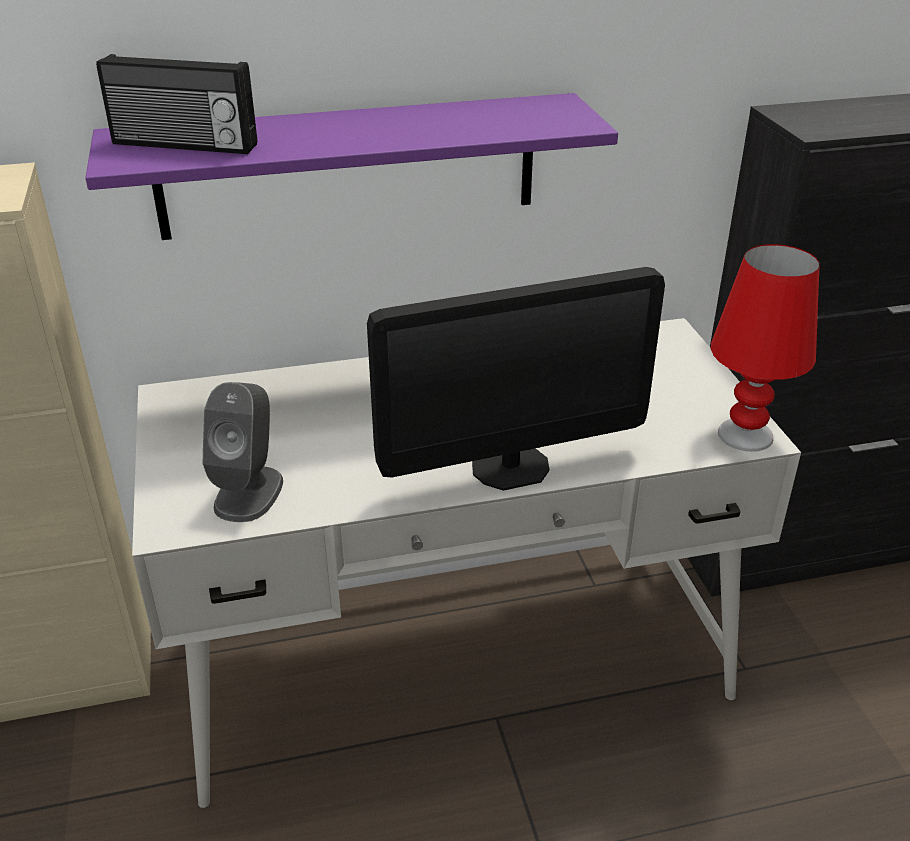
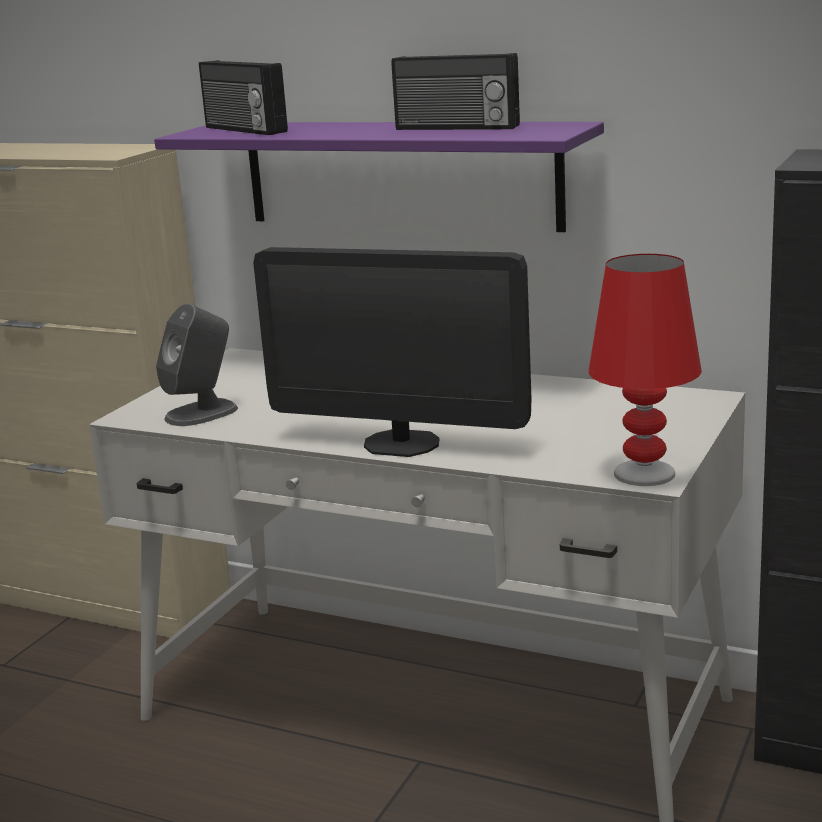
camera: 40 degrees right, 15 degrees down
(452, 118) = (456, 128): none -> radio

